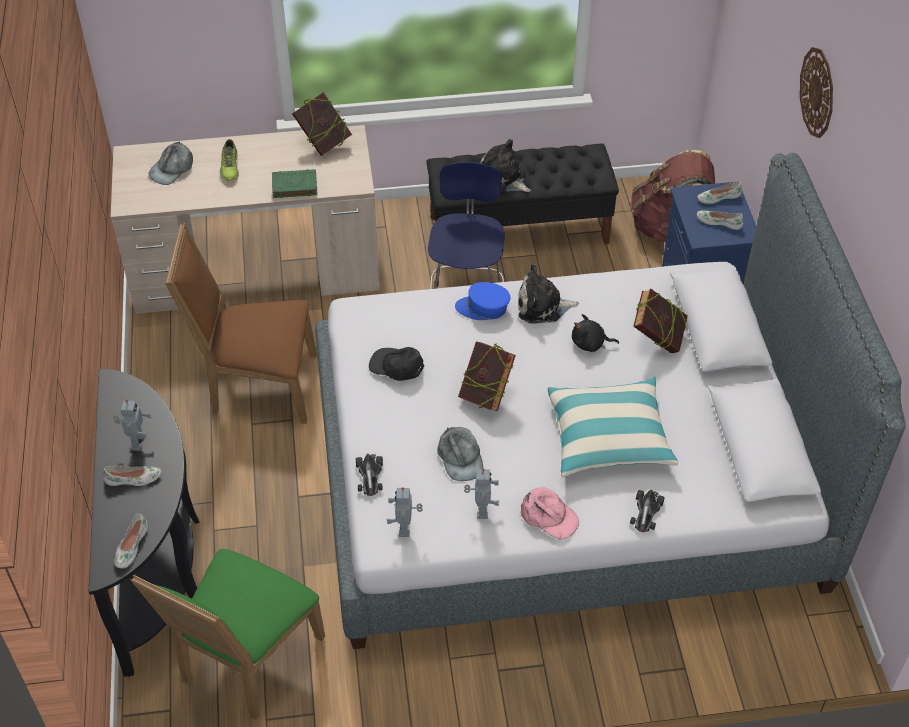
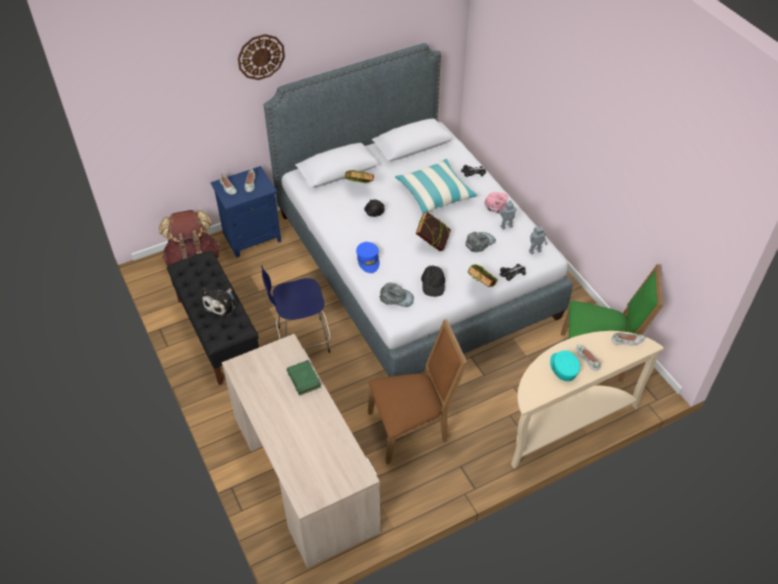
camera: 110 degrees left, 0 degrees up
(137, 442) = (563, 368): toy robot -> turquoise cap
(160, 565) = (565, 422): black console table -> beige console table
(172, 168) = (311, 463): grey cap -> grey cap (396, 298)
(229, 167) = (297, 426): shoe -> none
(257, 385) = (412, 427): brown chair -> brown chair turned 90 degrees counterclockwise
(323, 143) = (251, 378): book -> book (481, 287)
(542, 306) = (355, 237): plush toy -> none

